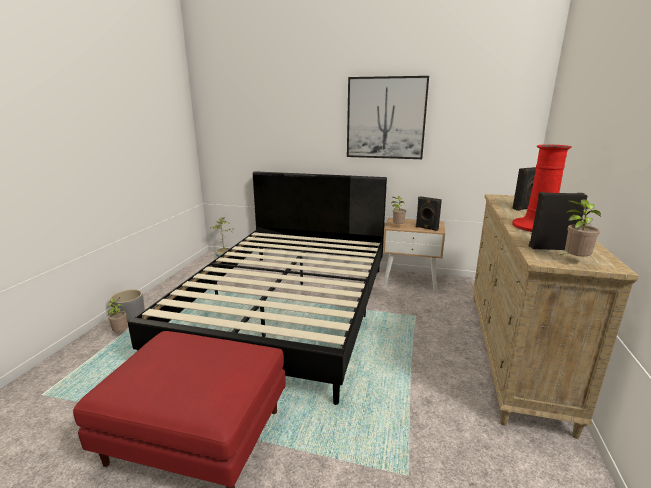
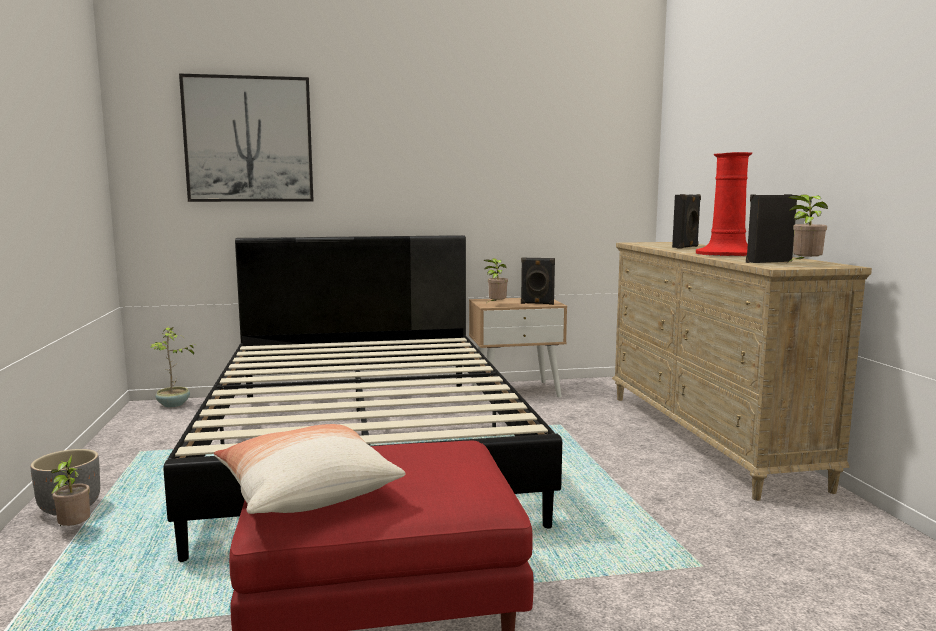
camera: 25 degrees left, 10 degrees down
(137, 373) = (306, 492): none -> pillow
(386, 118) = (455, 148): picture -> picture (249, 139)

